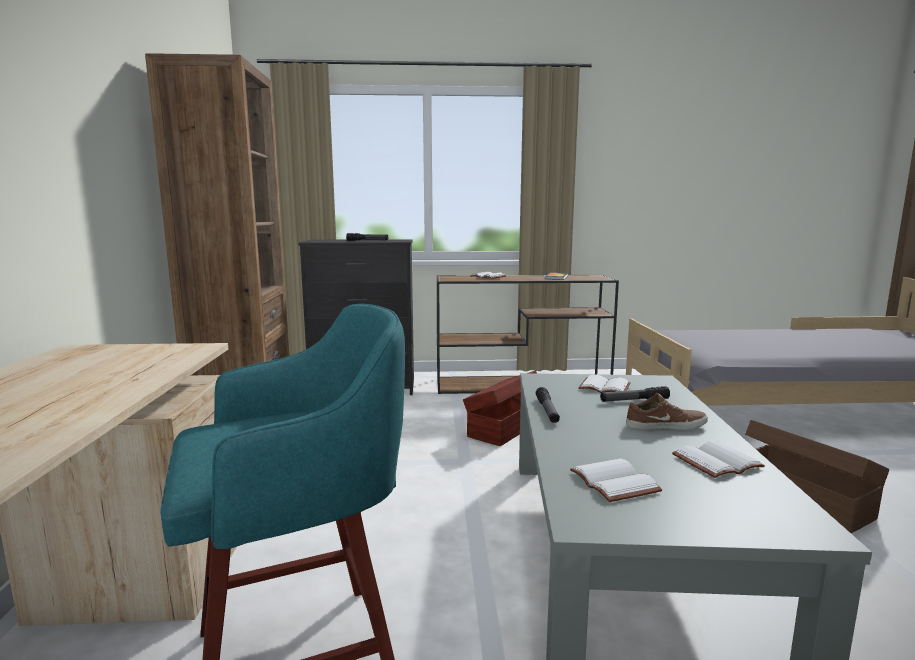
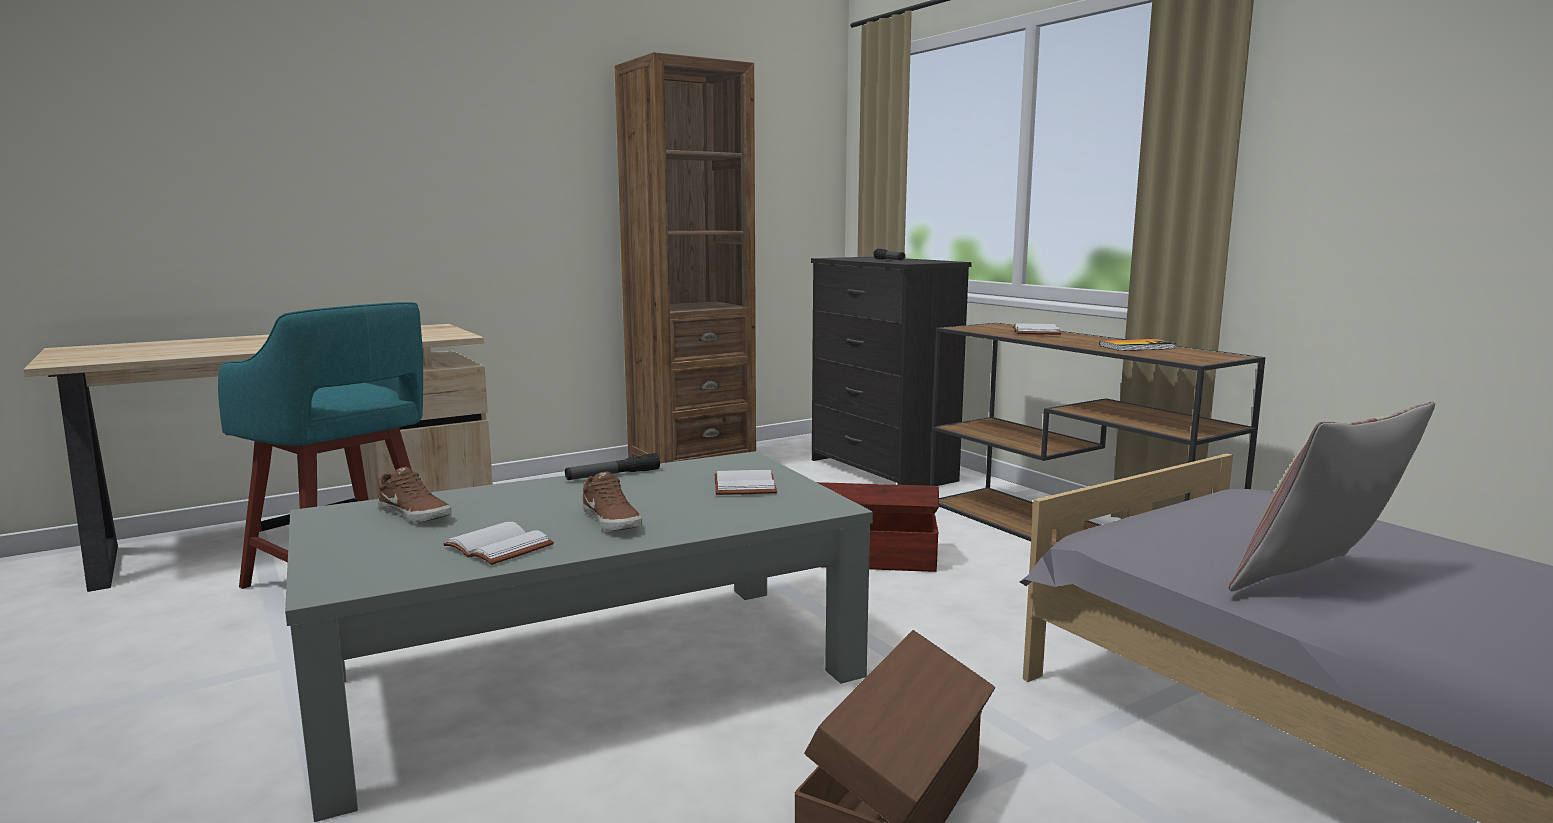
camera: 60 degrees right, 0 degrees up
(611, 482) = (416, 514): white book -> brown shoe
(634, 400) = (702, 502): flashlight -> none
(774, 349) = (1318, 582): none -> pillow

